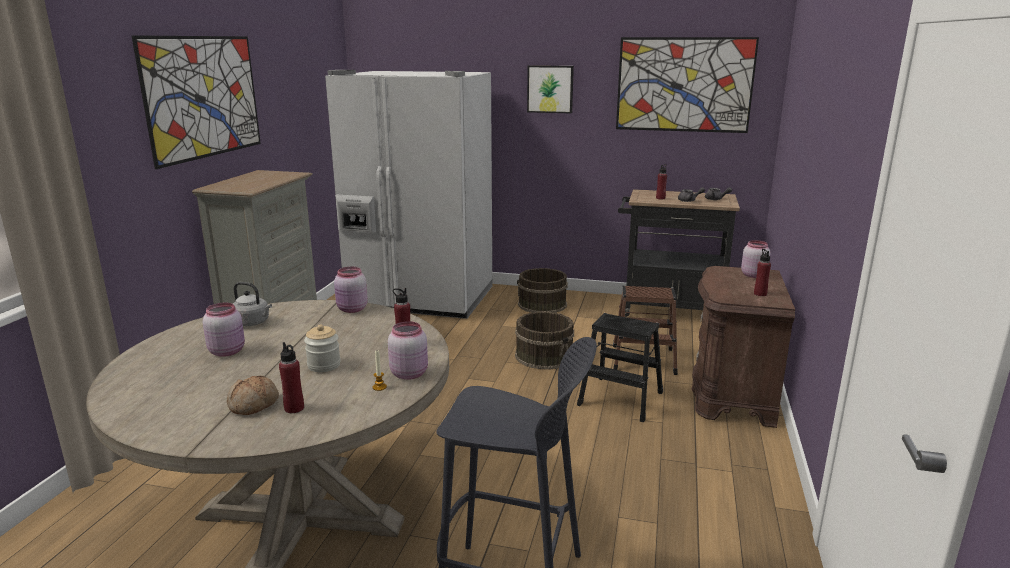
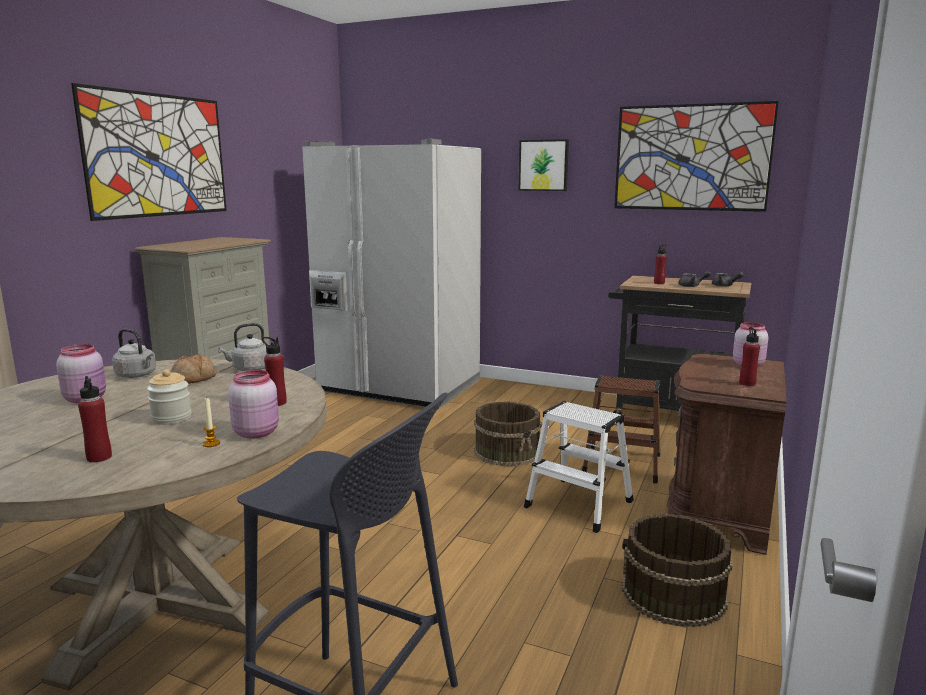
camera: 10 degrees right, 5 degrees down
(254, 404) = (61, 450): bread -> bread (194, 379)
(352, 309) = (249, 369): pink jar -> grey kettle
(542, 305) = (526, 400): brown bucket -> brown bucket (673, 595)
(620, 398) = (578, 503): black step ladder -> white step ladder

